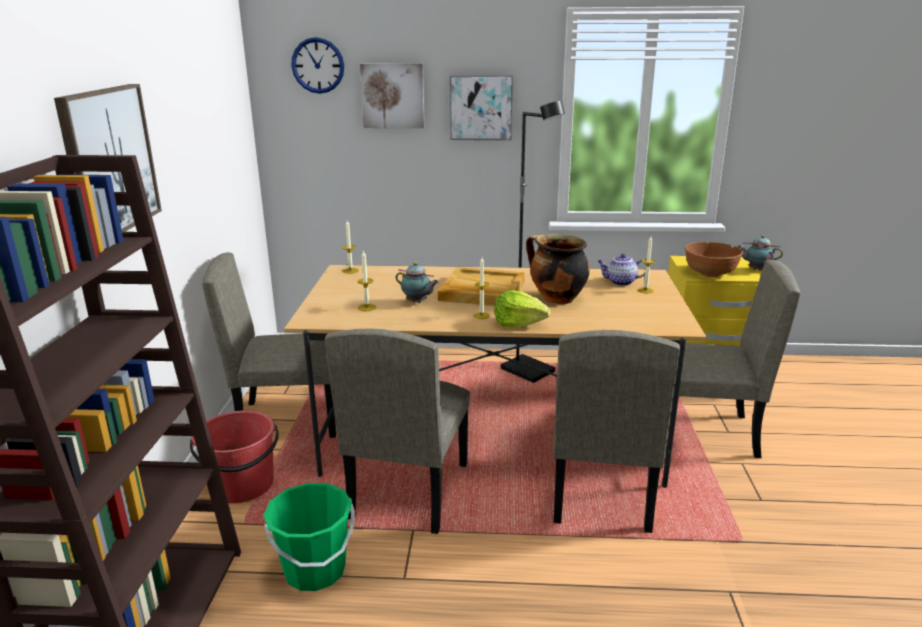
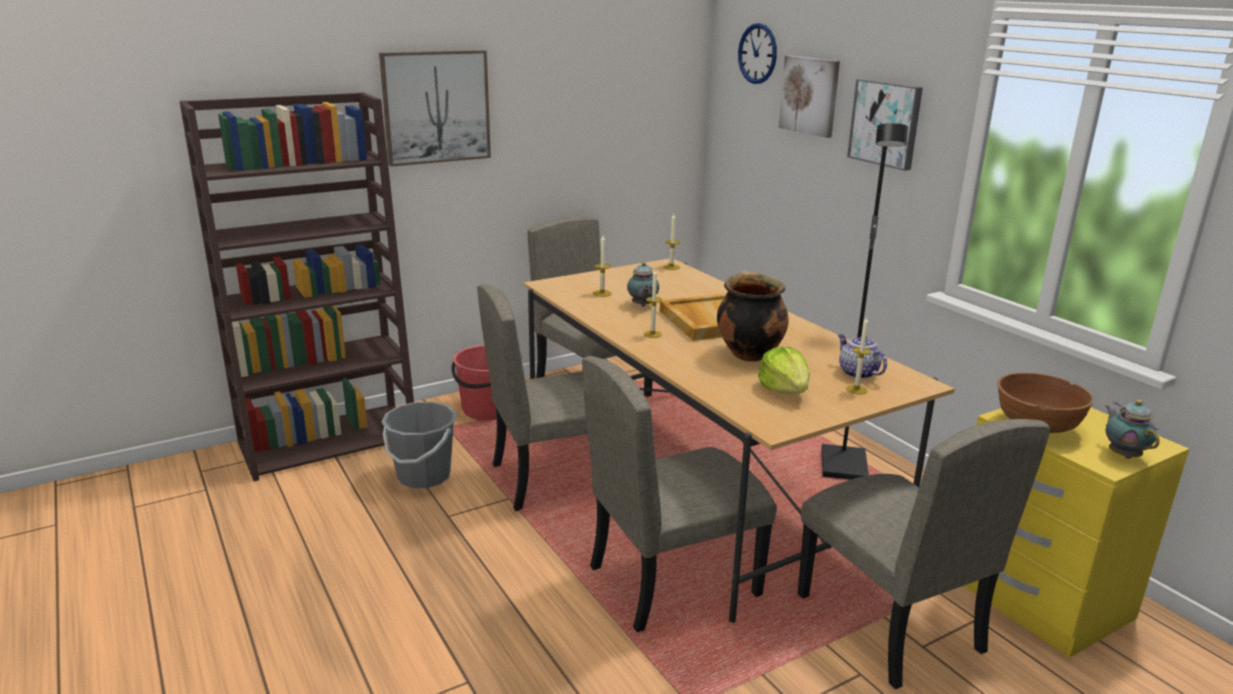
camera: 55 degrees right, 0 degrees up
(315, 571) = (424, 476): green bucket -> grey bucket
(518, 323) = (658, 352): lettuce -> lettuce (784, 389)

